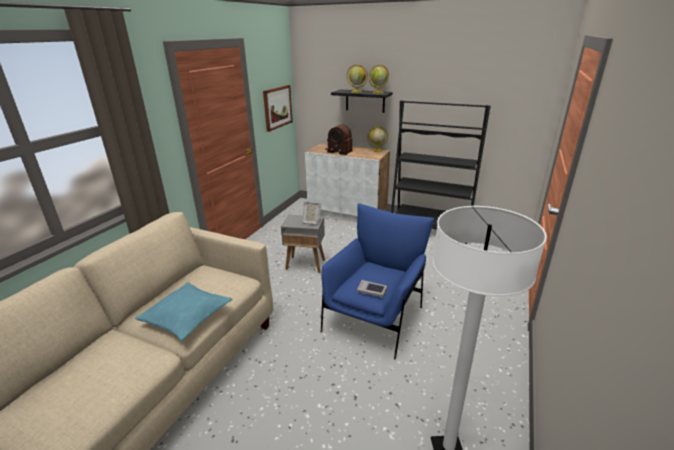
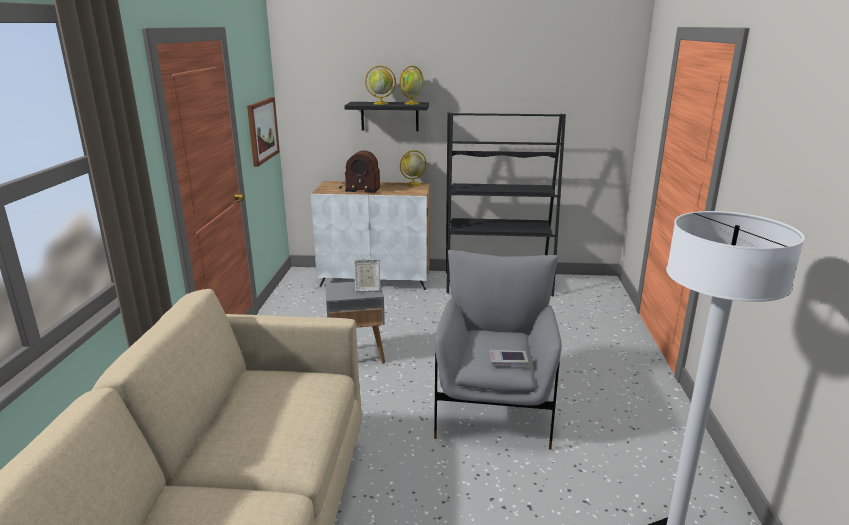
camera: 20 degrees left, 5 degrees down
(187, 316) = (283, 440): turquoise pillow -> none
(374, 317) = (494, 404): blue armchair -> grey armchair

